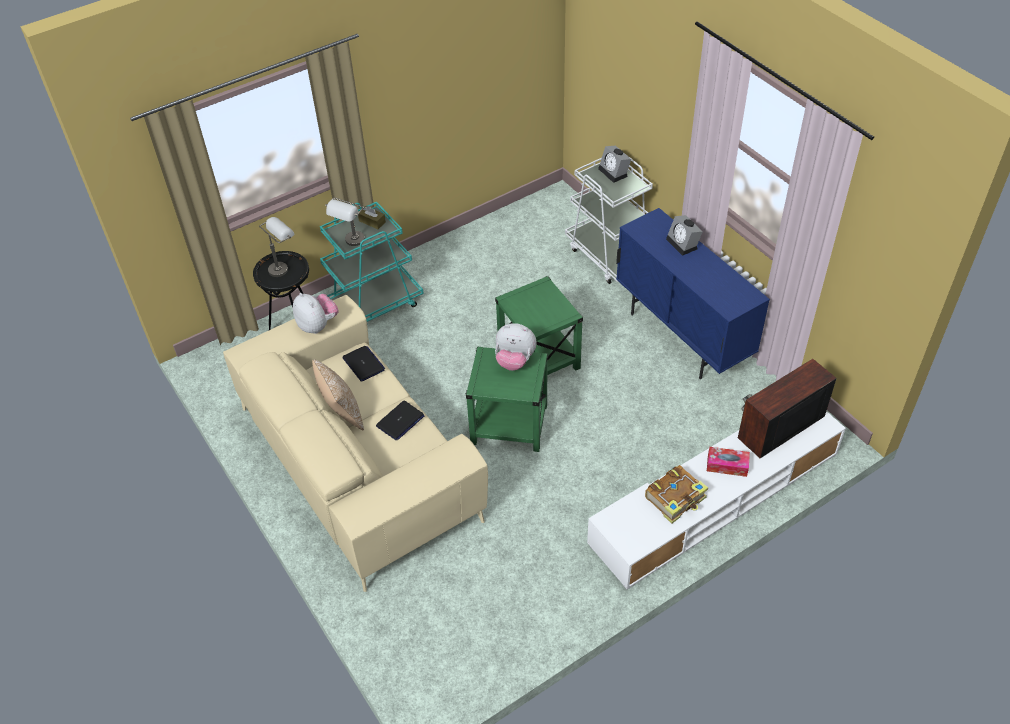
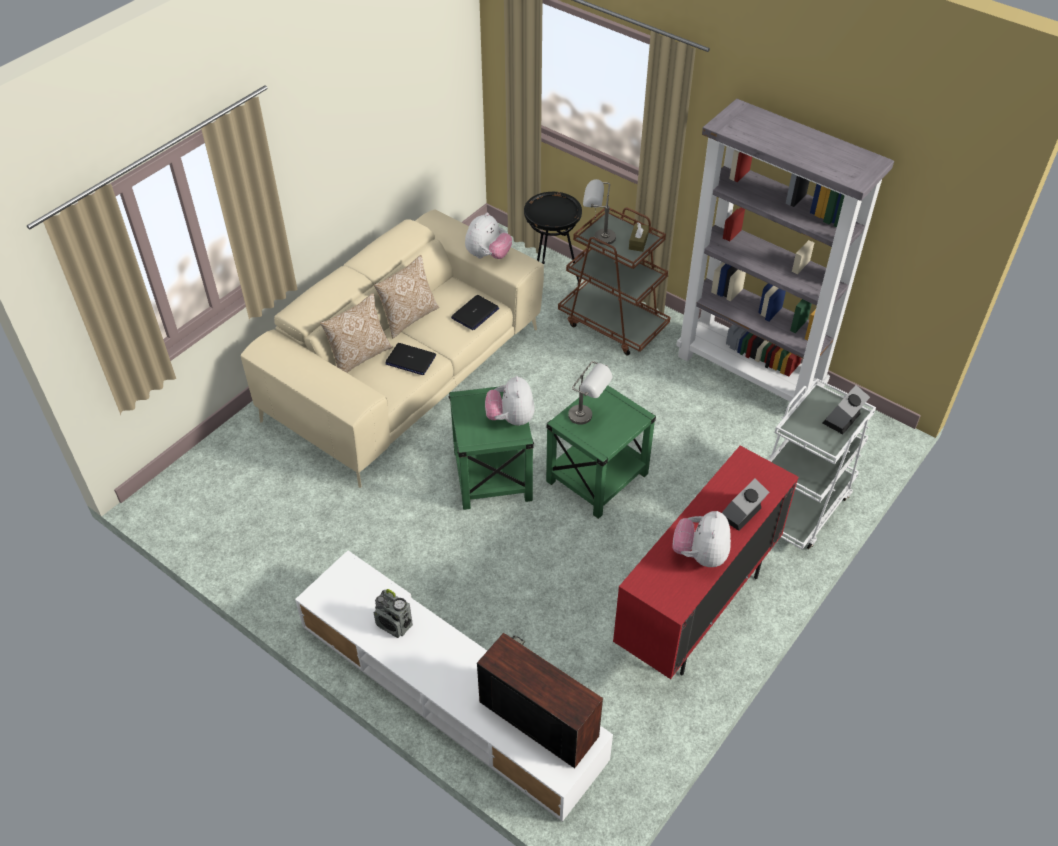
camera: 70 degrees right, 0 degrees up
(283, 266) = (559, 210): grey table lamp -> grey table lamp (588, 418)
(374, 305) = (613, 324): turquoise cart -> brown cart
(376, 459) = (359, 357): none -> pillow
(471, 242) = (750, 373): none -> grey bookcase
(676, 498) = (394, 625): book -> radio
(682, 337) = (695, 610): blue cabinet -> red cabinet
(713, 273) = (700, 555): none -> plush toy
(727, 465) = (457, 668): tissue box -> none

